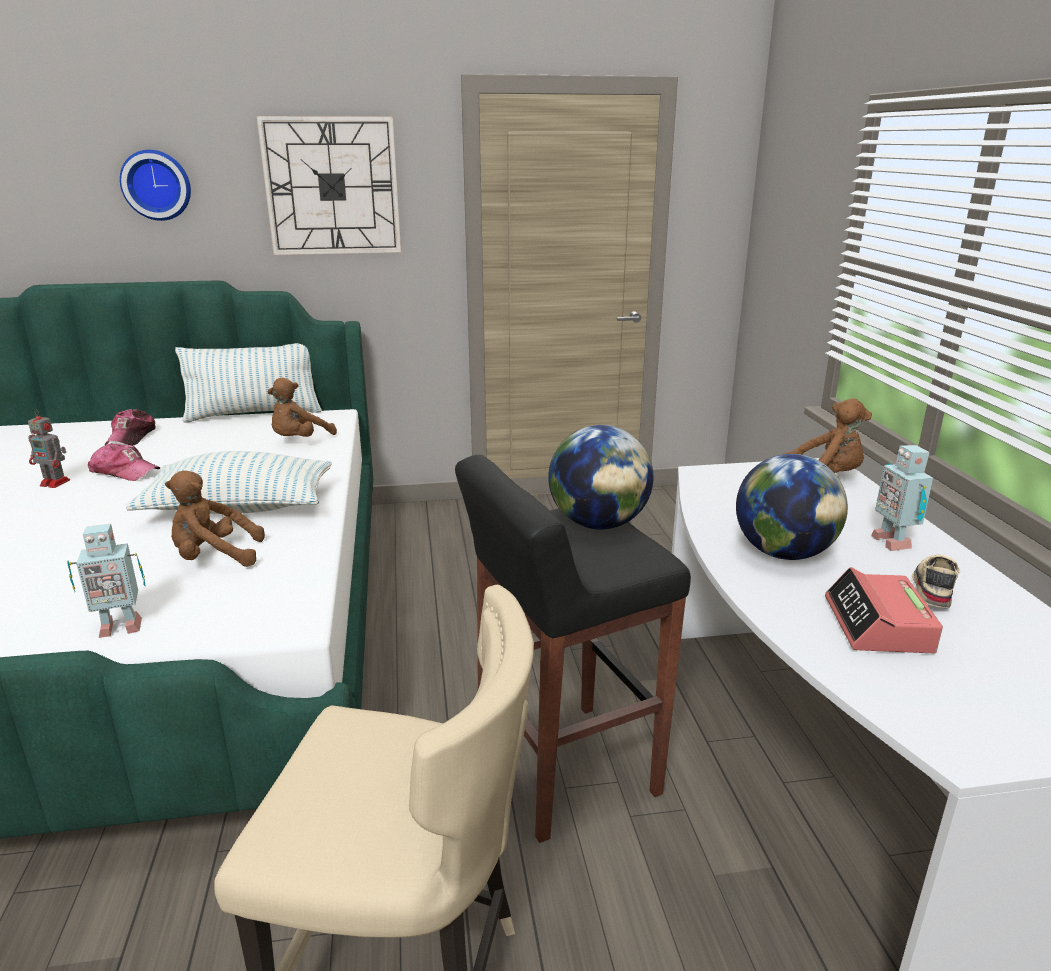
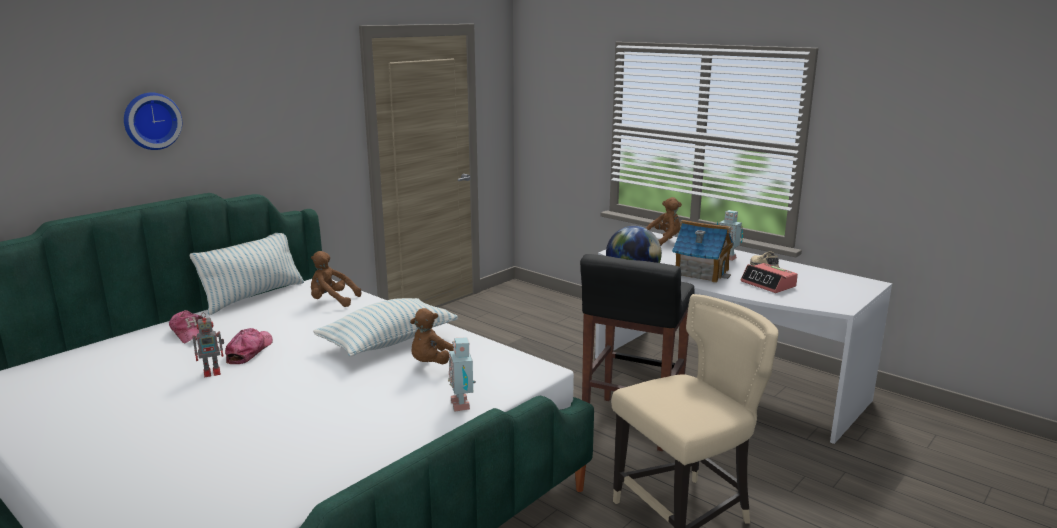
camera: 40 degrees left, 5 degrees down
(119, 627) = (462, 404): toy robot -> toy robot turned 135 degrees clockwise
(124, 471) = (249, 351): cap -> cap turned 60 degrees counterclockwise
(299, 440) = (332, 301): brown plush toy -> brown plush toy turned 105 degrees clockwise
(332, 186) = (282, 109): wall clock -> none
(783, 553) = (701, 272): globe -> toy house

